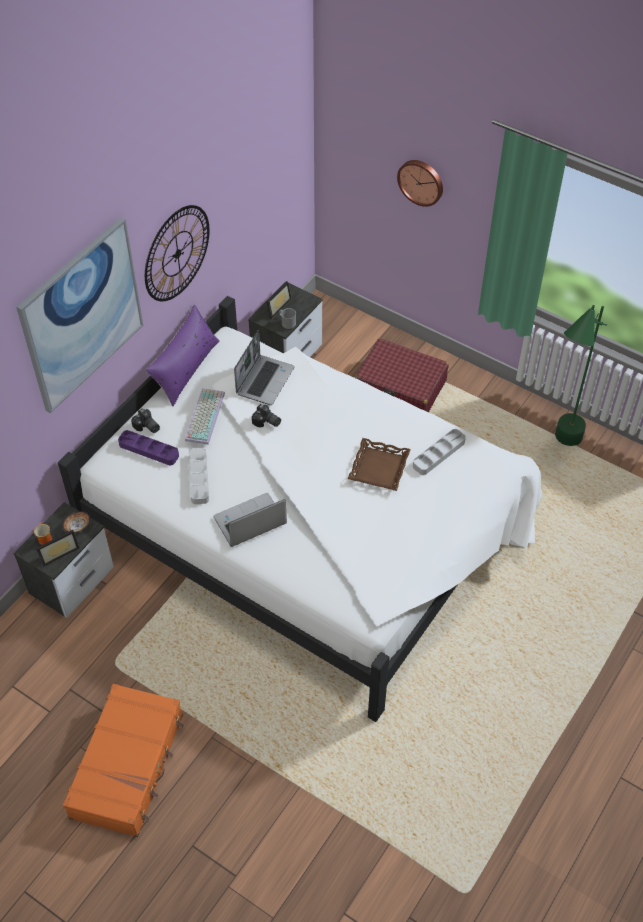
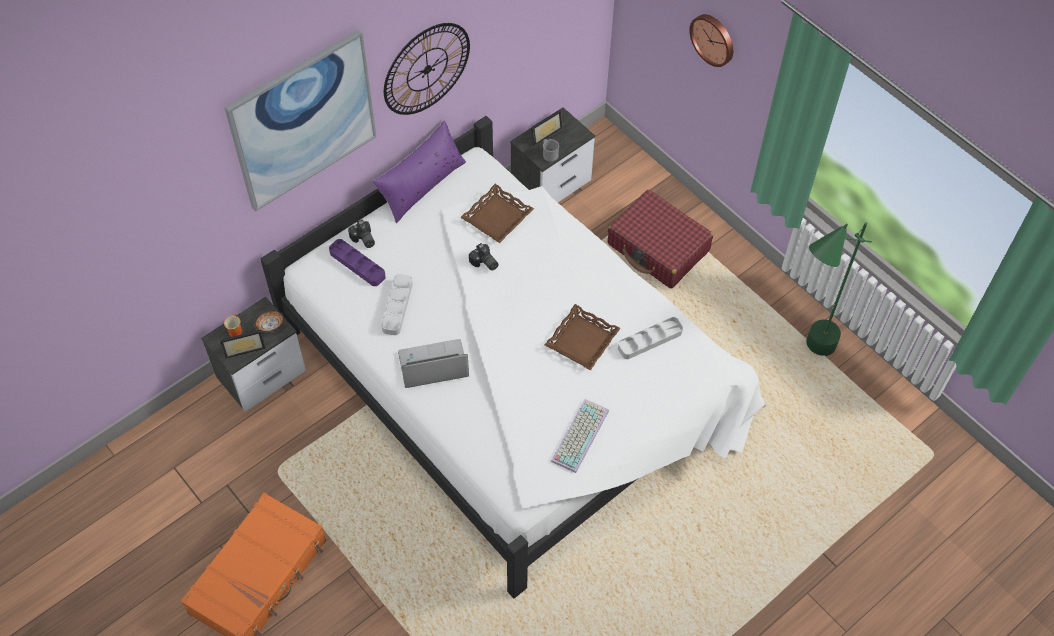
camera: 15 degrees right, 5 degrees up
(204, 415) = (423, 241): keyboard -> keyboard (579, 434)
(264, 380) = (497, 217): laptop -> brown tray

